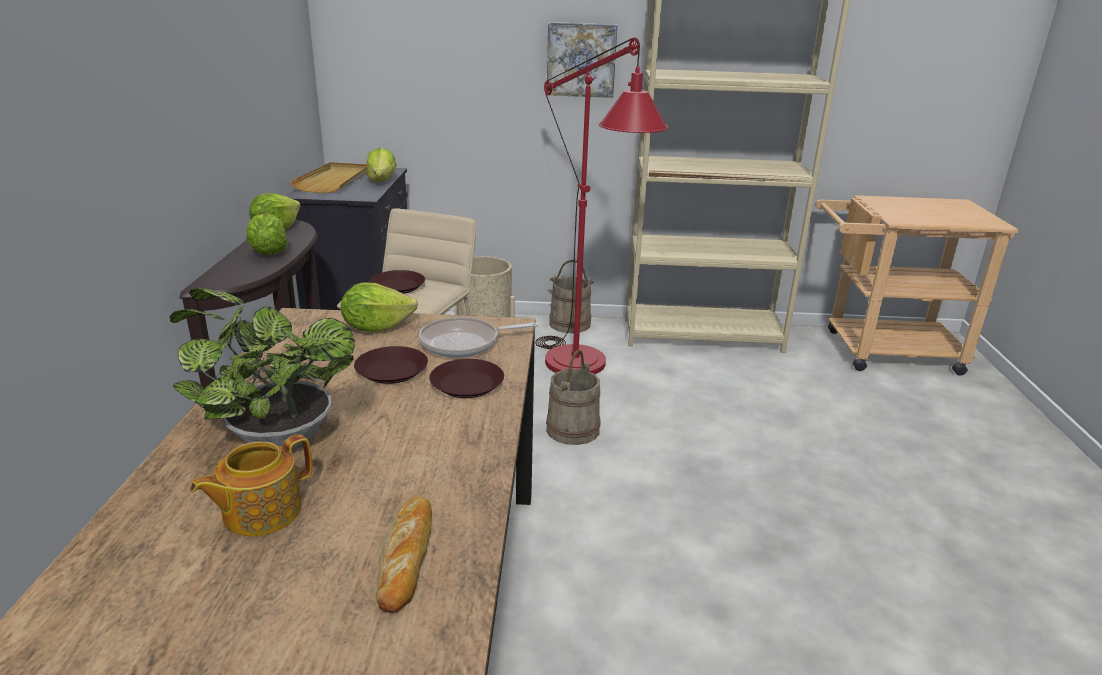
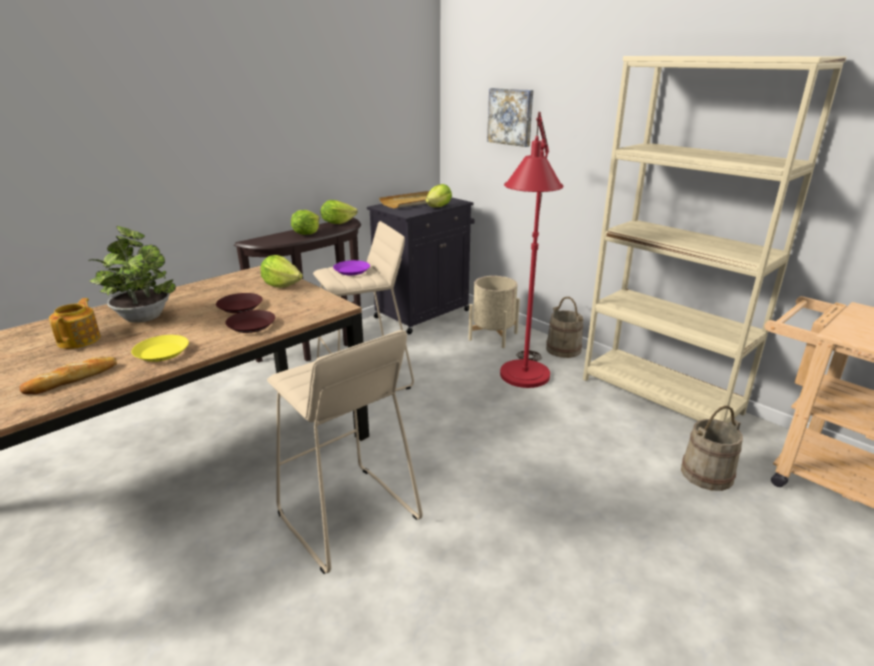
camera: 45 degrees right, 0 degrees up
(260, 512) = (80, 339): teapot -> teapot turned 90 degrees clockwise
(397, 287) = (351, 271): brown plate -> purple plate
(440, 463) = (162, 352): none -> yellow plate
(464, 343) = (297, 306): frying pan -> none
(573, 430) = (453, 414): beige bucket -> beige bucket (707, 474)
(581, 59) = (597, 131): picture -> picture (511, 116)
(643, 582) = (347, 517): none -> beige stool

